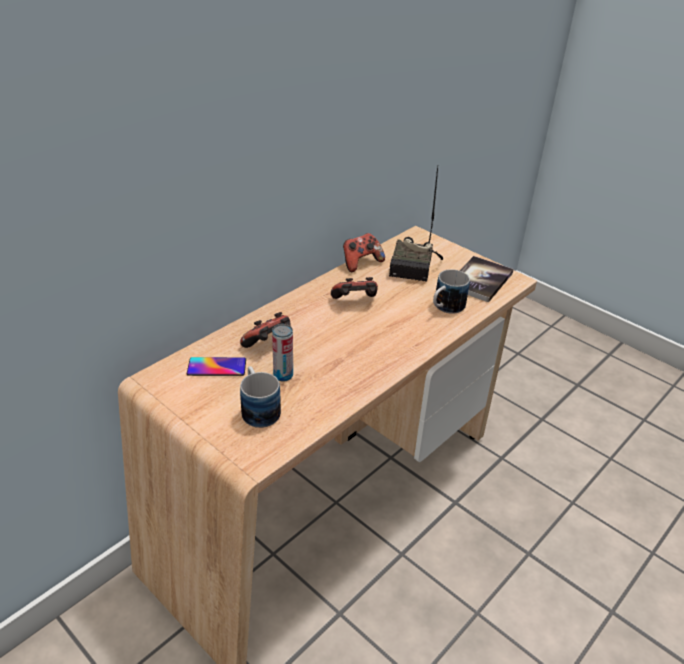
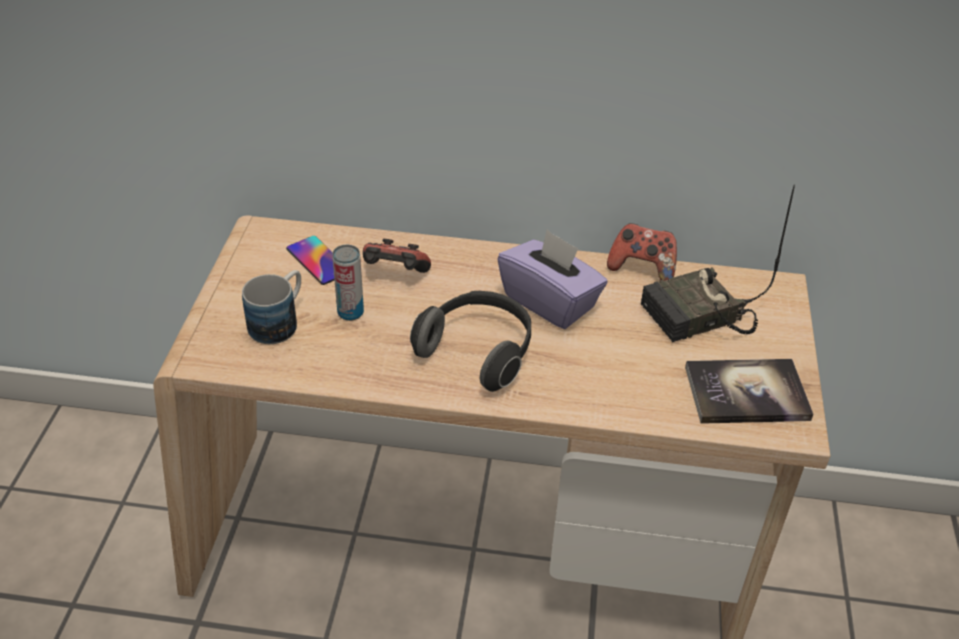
camera: 55 degrees right, 5 degrees up
(355, 302) = (550, 302): game controller -> purple tissue box
(370, 344) = (478, 352): none -> headphones
(445, 308) = (633, 386): mug -> none

